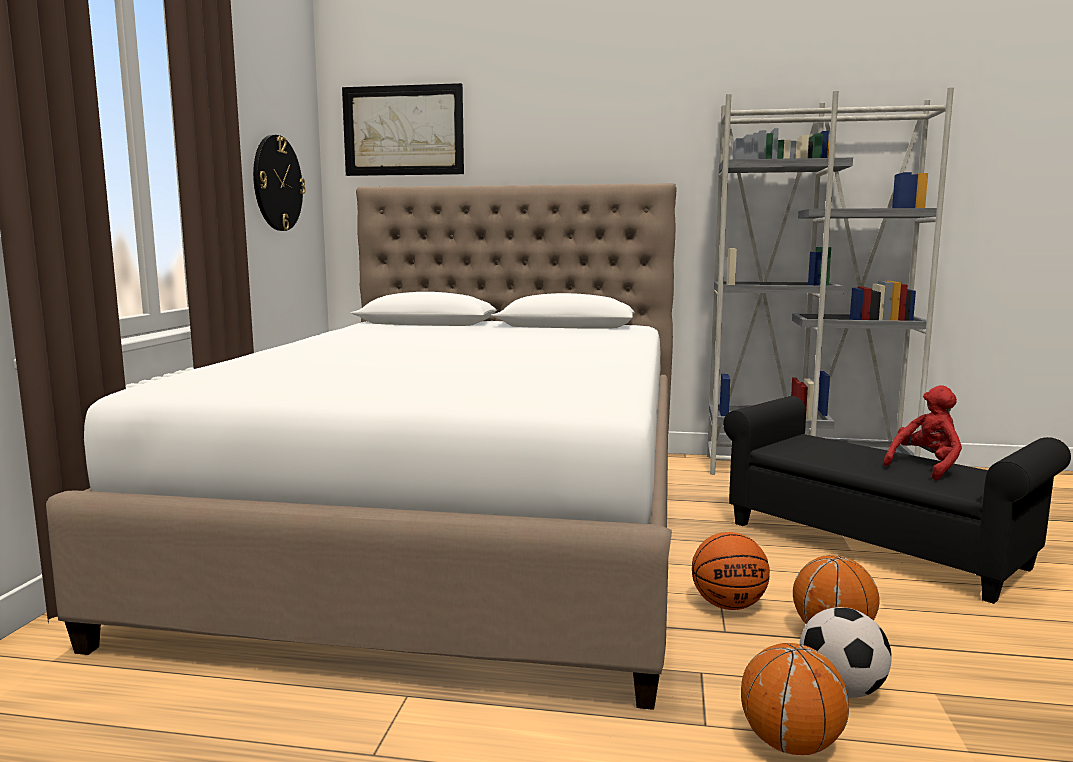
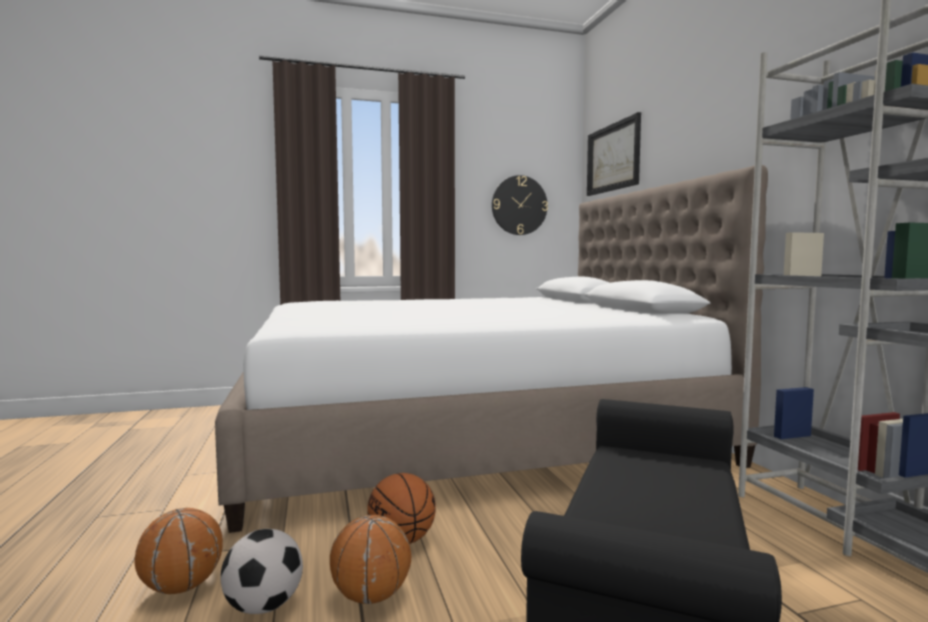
camera: 65 degrees right, 5 degrees down
(926, 467) = (673, 530): red plush toy -> none

